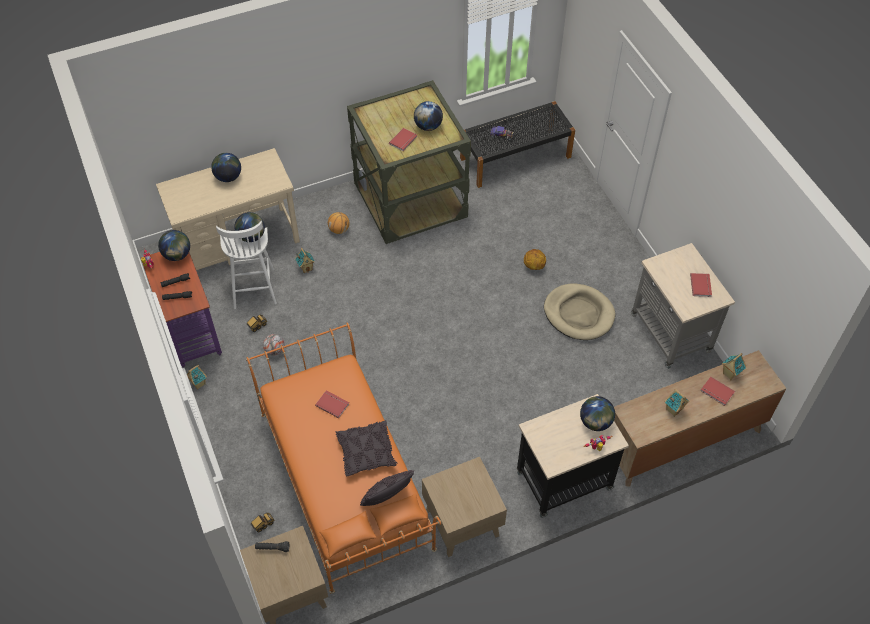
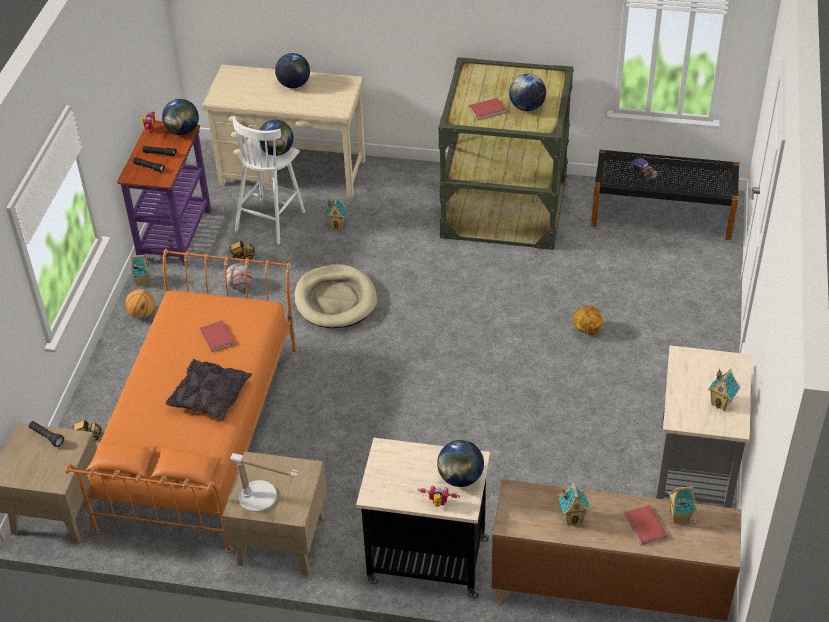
camera: 35 degrees right, 10 degrees down
(339, 229) = (403, 204): basketball -> basketball (142, 314)
(387, 499) = (190, 449): black pillow -> none
(463, 506) = (262, 498): none -> table lamp
(579, 314) = (597, 401): beige dog bed -> beige dog bed (335, 300)
(701, 285) = (721, 403): red book -> toy house

